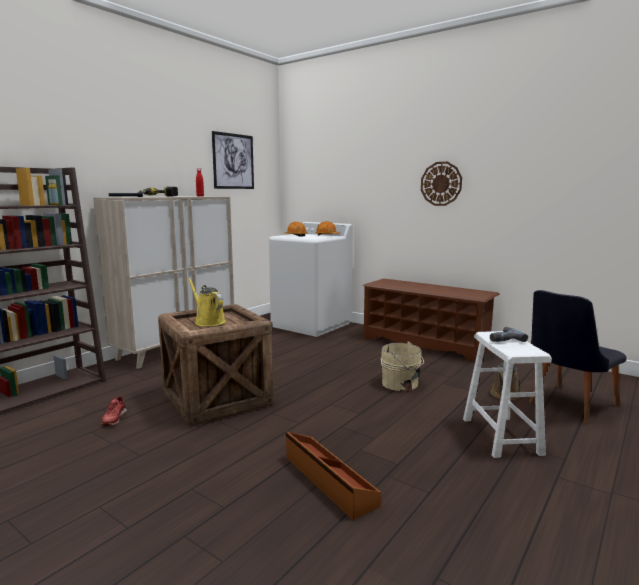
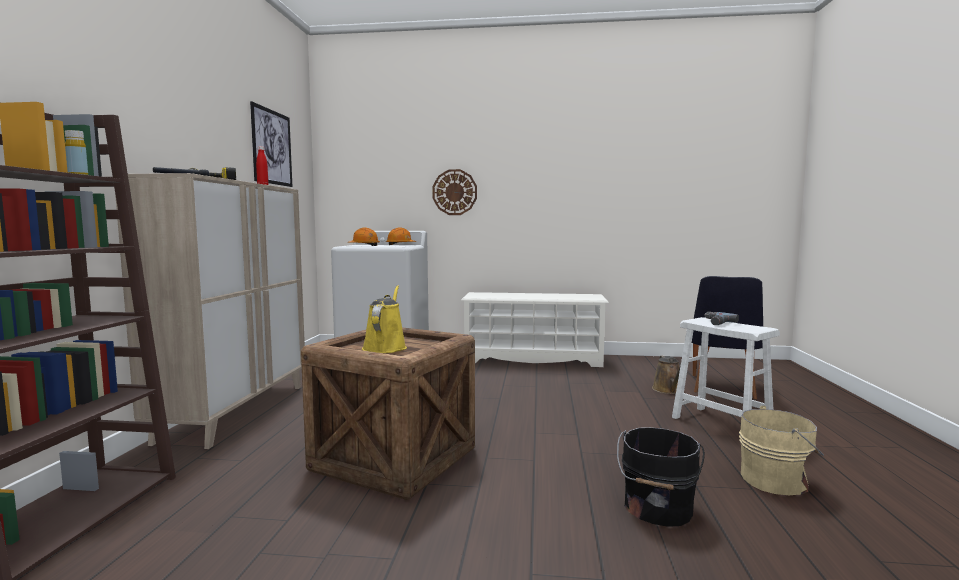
camera: 30 degrees left, 5 degrees down
(114, 418) = (271, 523): red shoe -> none
(208, 321) = (385, 347): yellow watering can -> yellow watering can turned 75 degrees clockwise
(328, 480) = (657, 509): brown storage box -> black bucket
(401, 384) = (571, 399): beige bucket -> beige bucket (777, 480)
(425, 344) = (533, 359): brown shoe rack -> white shoe rack
(441, 183) = (533, 184): wall clock -> wall clock (454, 192)

